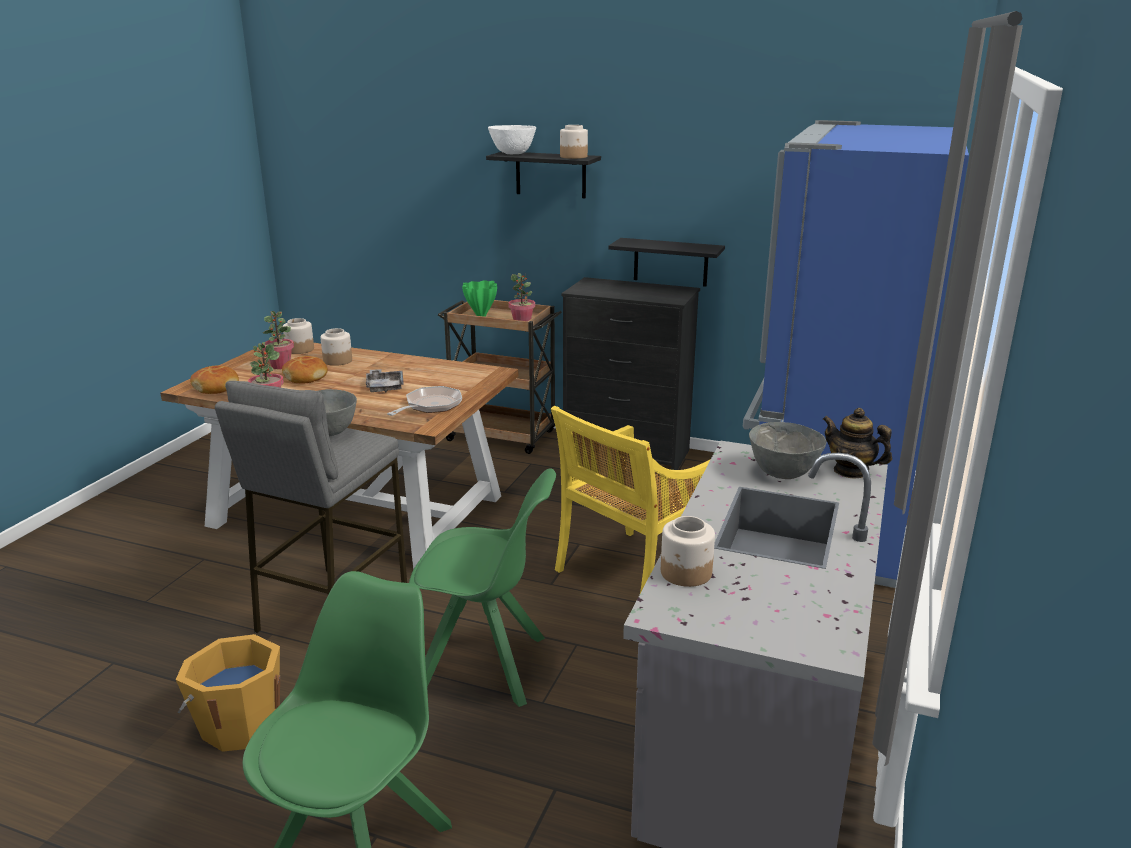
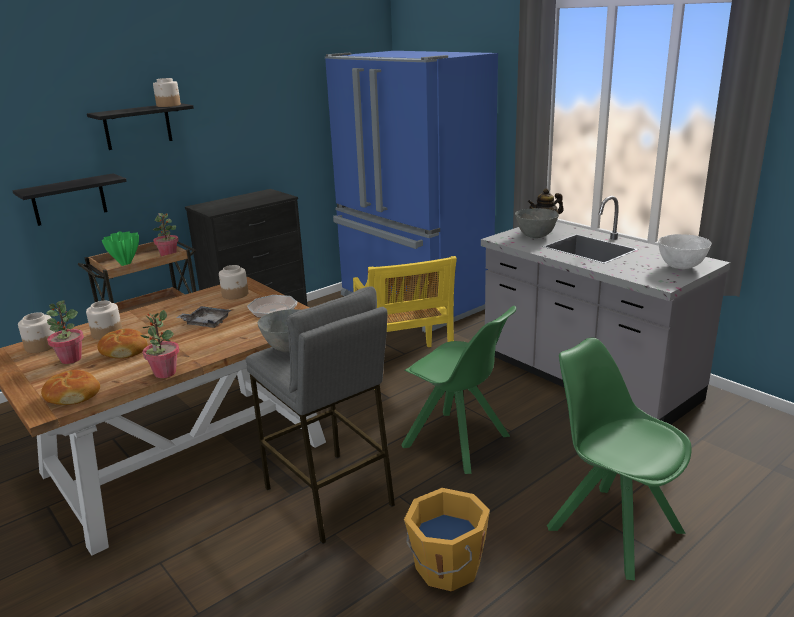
camera: 60 degrees left, 0 degrees up
(485, 666) = (458, 442): green chair -> green chair turned 90 degrees clockwise
(513, 154) = (112, 112): white bowl -> white bowl (680, 267)
(670, 262) = (245, 175): black shelf -> black shelf (69, 200)
(686, 573) = (627, 272): jar -> jar (235, 294)

